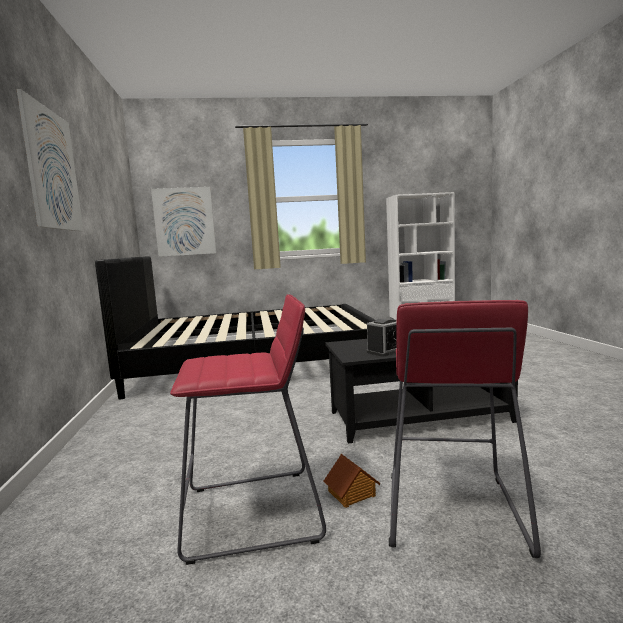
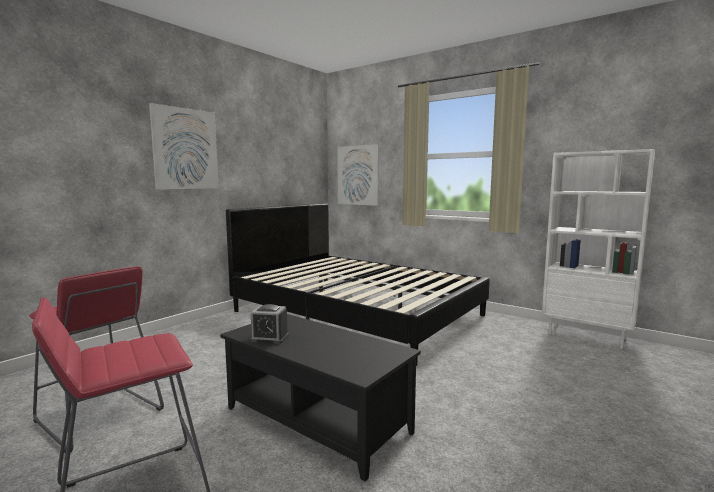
camera: 45 degrees right, 0 degrees up
(352, 493) = (141, 441): toy house -> none

